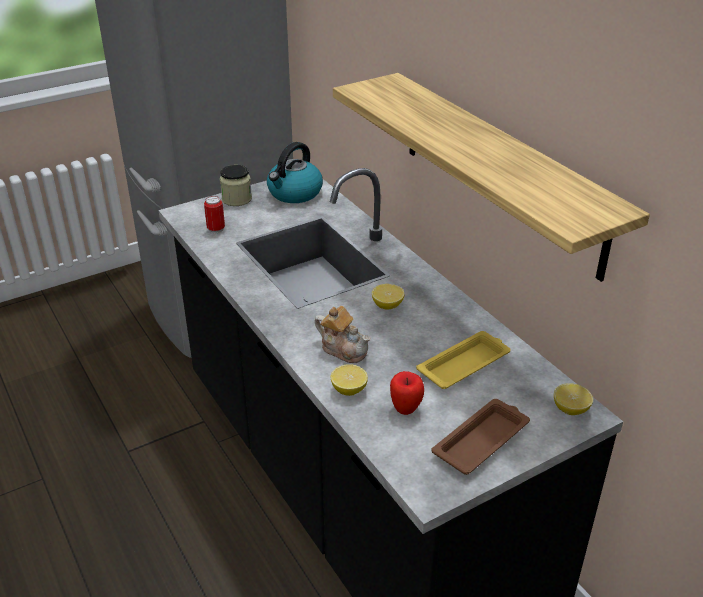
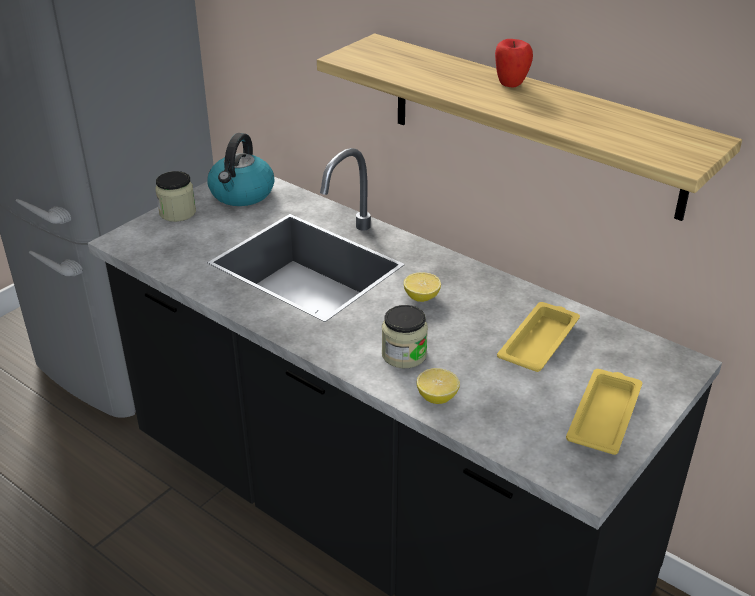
camera: 20 degrees left, 0 degrees up
(216, 229) = (174, 252): can -> none
(343, 349) = (404, 355): teapot -> jar
(405, 409) = (508, 402): apple -> apple (511, 84)
(482, 440) = (604, 415): brown tray -> yellow tray
(570, 409) = (668, 362): lemon -> none

